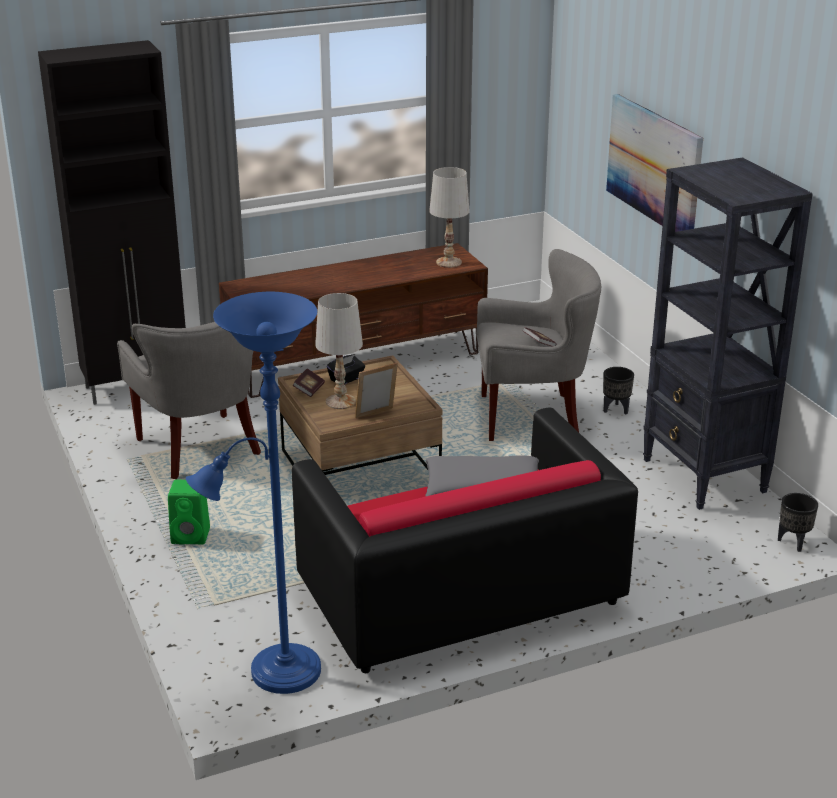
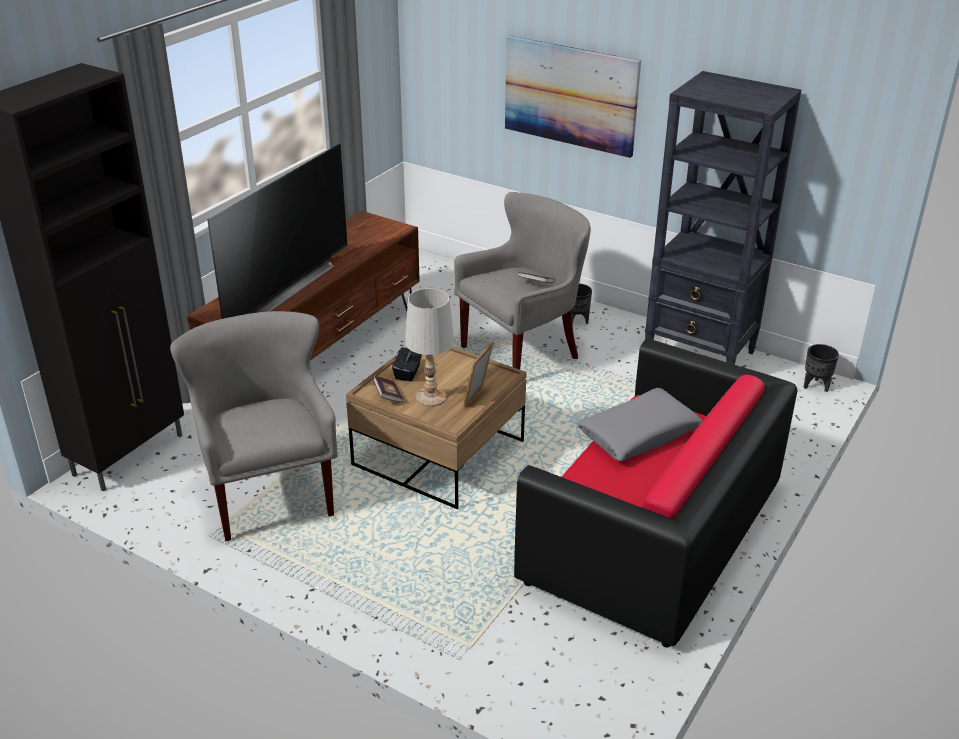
camera: 35 degrees left, 5 degrees up
(192, 536) = (367, 587): green speaker -> none
(199, 449) = (270, 495): grey armchair -> grey armchair turned 135 degrees counterclockwise
(276, 673) = (601, 687): blue floor lamp -> none
(314, 283) = (283, 288): none -> television
(449, 262) = (378, 231): white table lamp -> none

